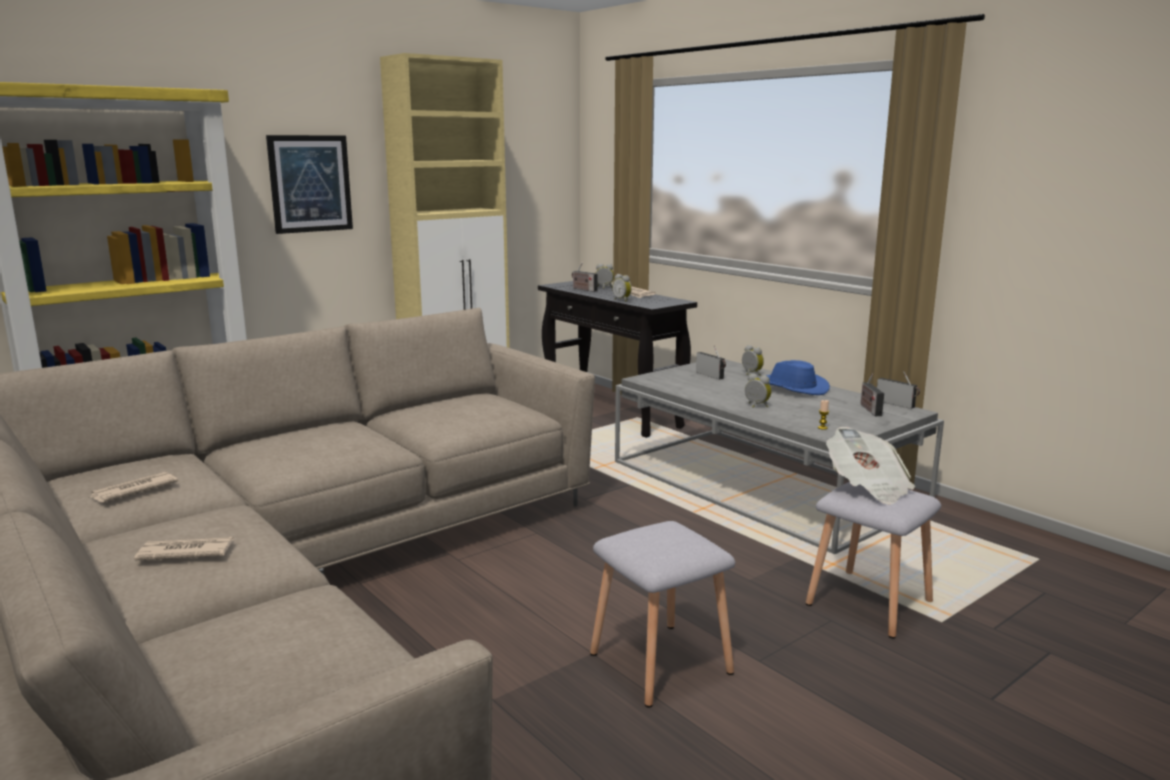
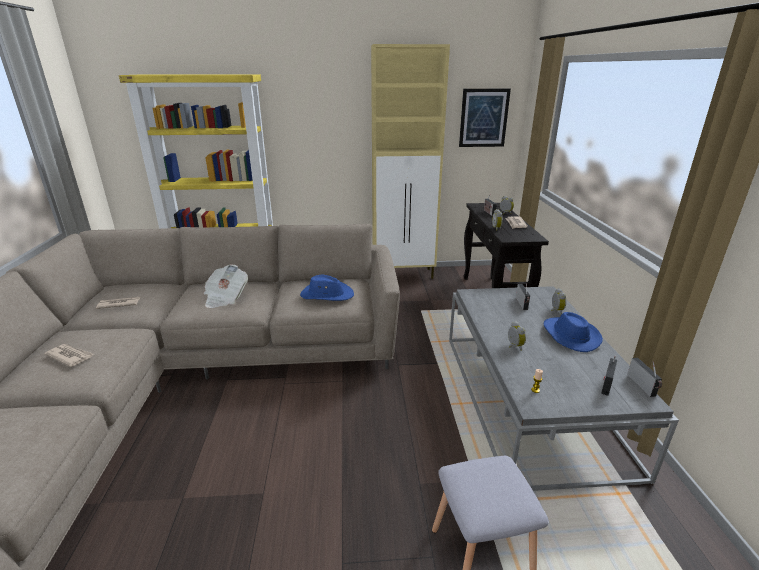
camera: 35 degrees right, 10 degrees up
(310, 183) = (323, 128): picture -> picture (483, 118)
(474, 411) = (326, 294): none -> blue hat
(659, 664) = (284, 526): grey stool -> none
(868, 487) = (490, 474): newspaper -> newspaper (225, 297)

